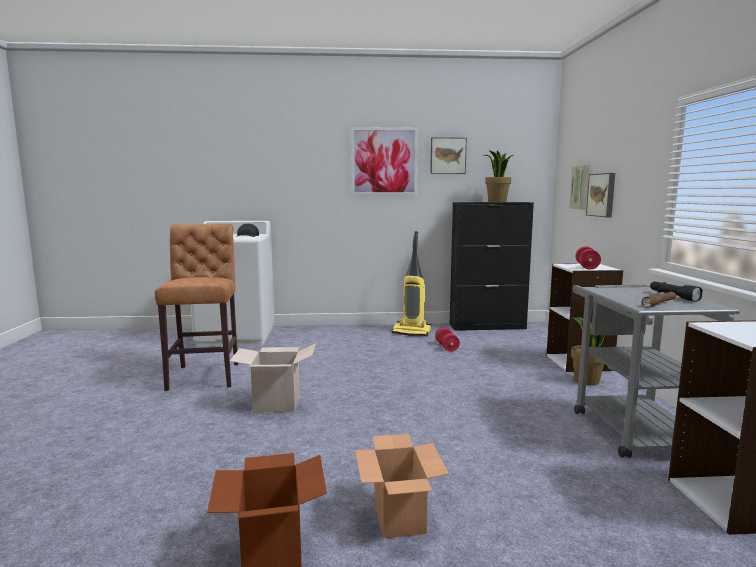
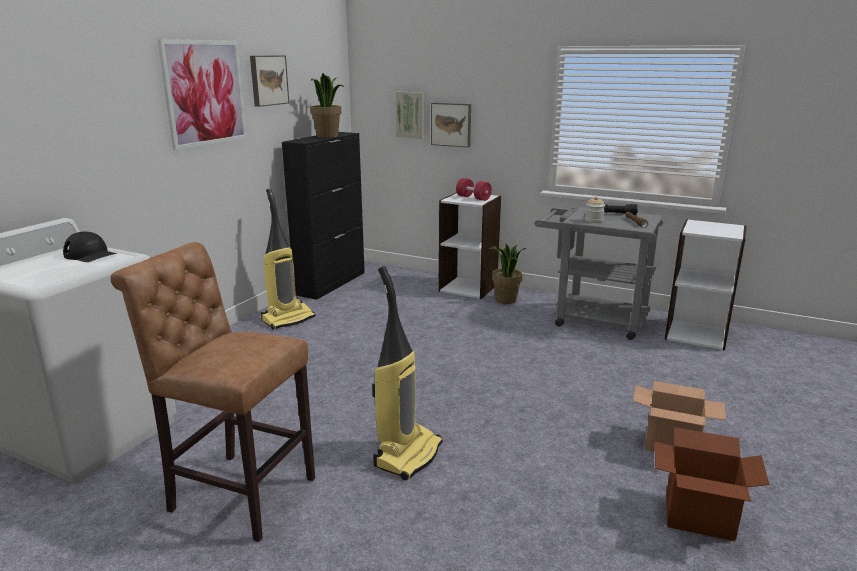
camera: 60 degrees left, 10 degrees up
(277, 404) = (407, 454): cardboard box -> vacuum cleaner
(447, 347) = (360, 319): red dumbbell -> none
(616, 293) = (594, 221): none -> jar

